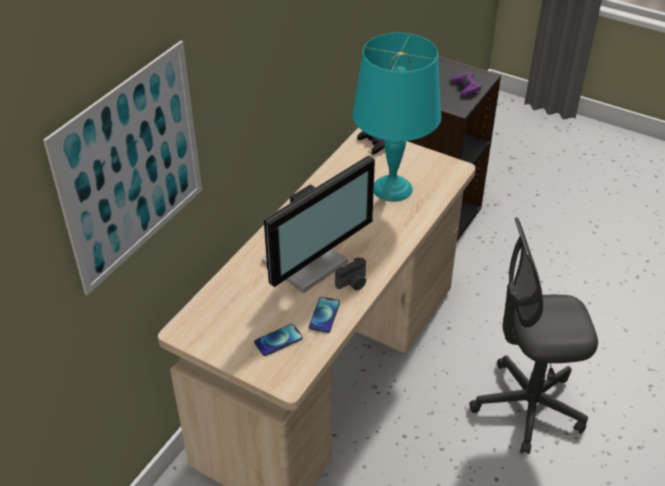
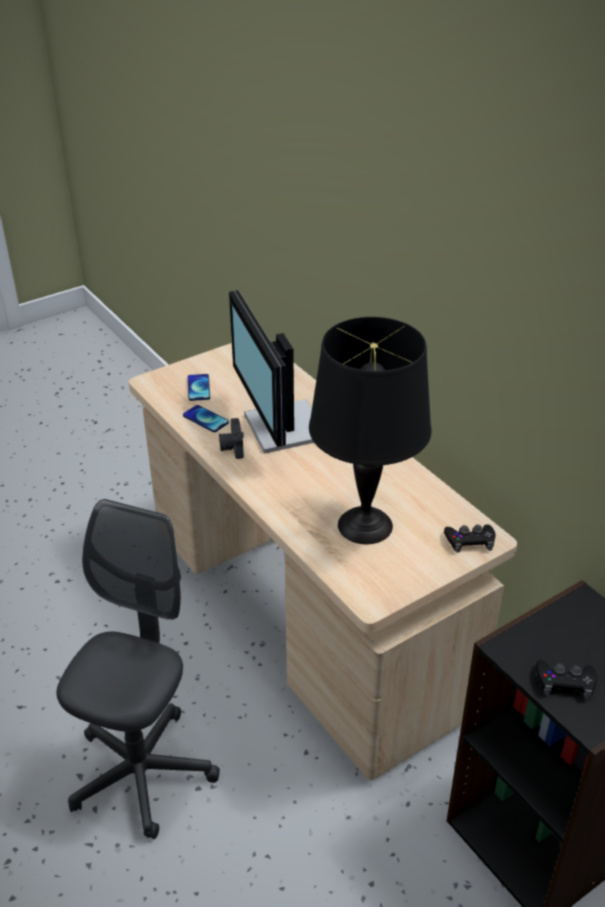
camera: 115 degrees right, 5 degrees down
(132, 168) = (272, 172): picture -> none
(392, 188) = (365, 526): turquoise table lamp -> black table lamp
(466, 87) = (565, 682): purple game controller -> black game controller

